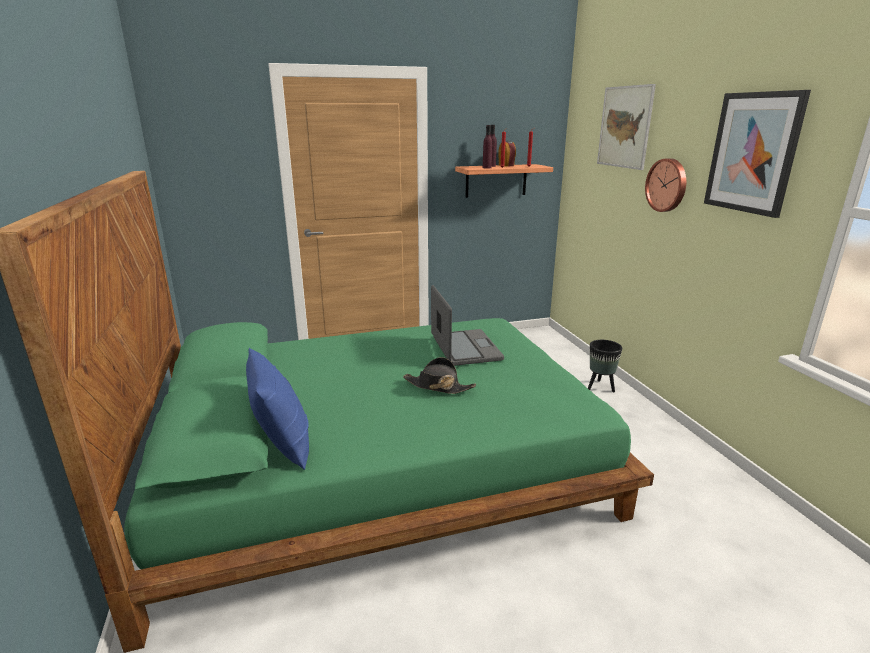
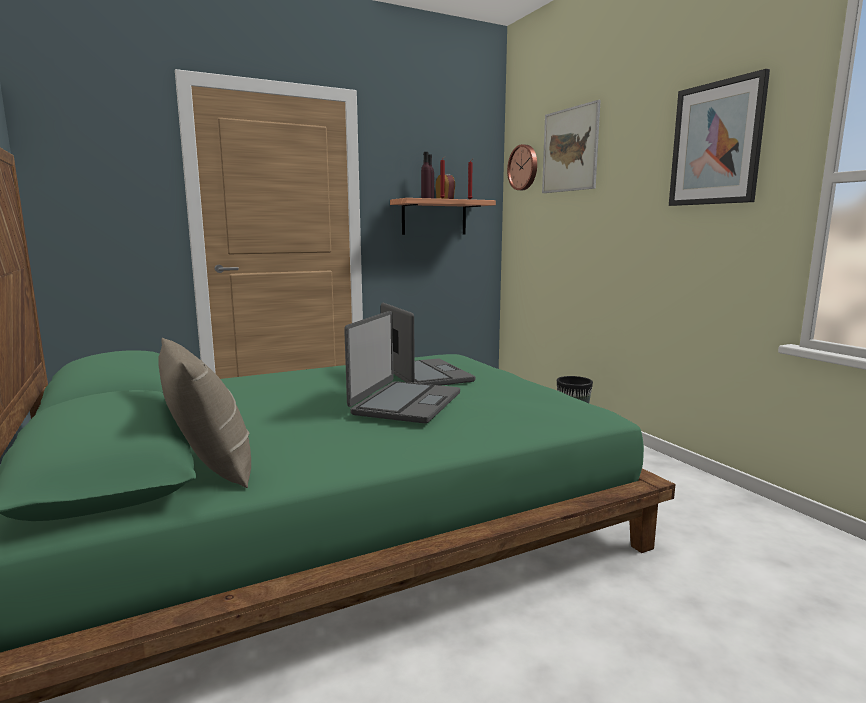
camera: 10 degrees left, 10 degrees down
(283, 444) = (211, 467): blue pillow -> beige pillow
(438, 386) = (405, 403): black hat -> laptop
(667, 185) = (624, 197): wall clock -> wall clock (524, 167)

